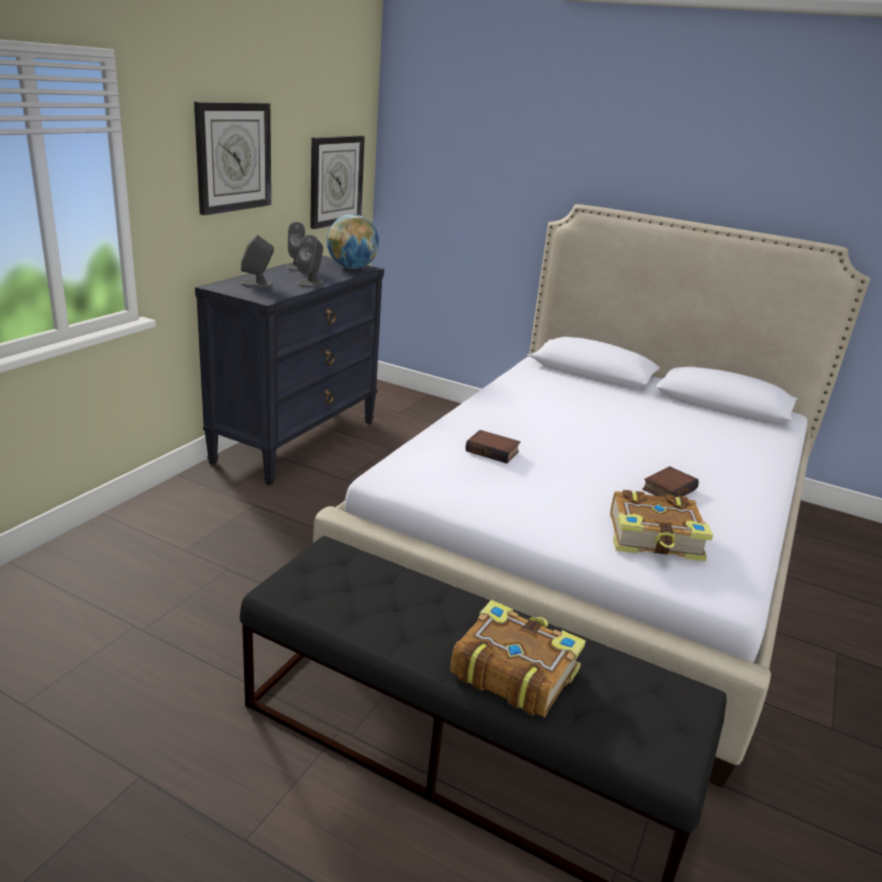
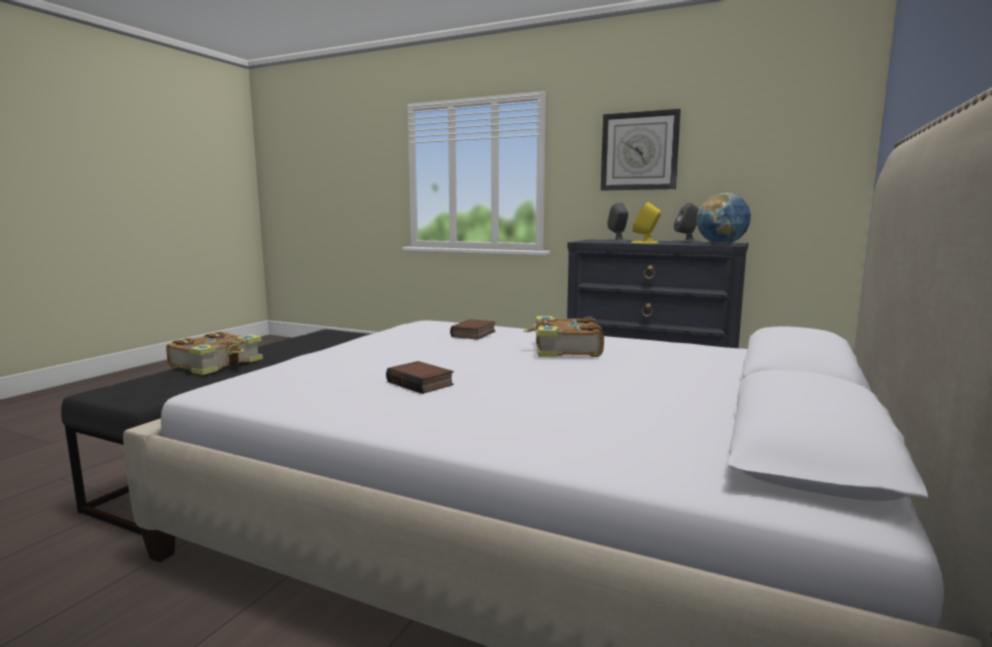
camera: 90 degrees right, 15 degrees down
(310, 283) = (645, 243): grey speaker -> yellow speaker
(335, 180) = (785, 174): wall clock -> none
(655, 539) = (316, 371): book -> book (565, 350)

